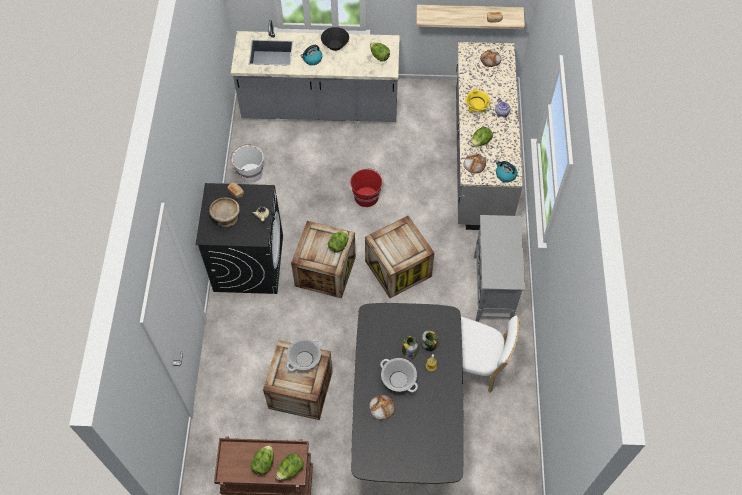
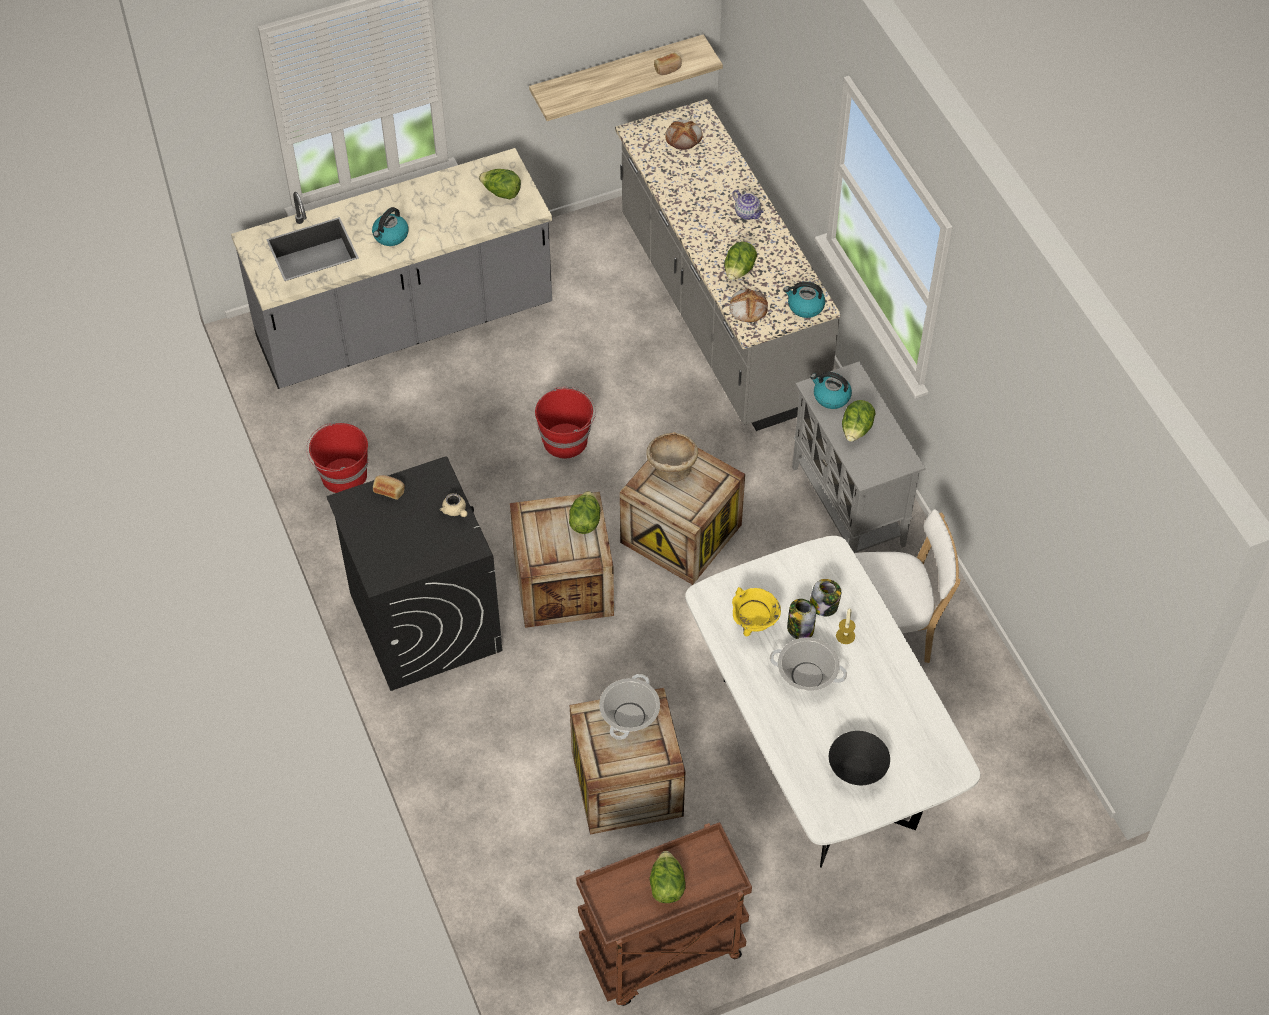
camera: 25 degrees left, 5 degrees down
(226, 218) = (397, 537): beige bowl -> beige bowl (671, 468)
(250, 173) = (342, 476): white bucket -> red bucket
(290, 470) = (714, 878): lettuce -> lettuce (856, 430)
(335, 45) = (417, 200): black bowl -> black bowl (857, 770)
(381, 407) = (804, 727): bread -> none
(405, 417) = (817, 754): black dining table -> white dining table
(476, 110) = (704, 223): yellow cooking pot -> yellow cooking pot (753, 625)
(494, 229) = (831, 397): none -> kettle

